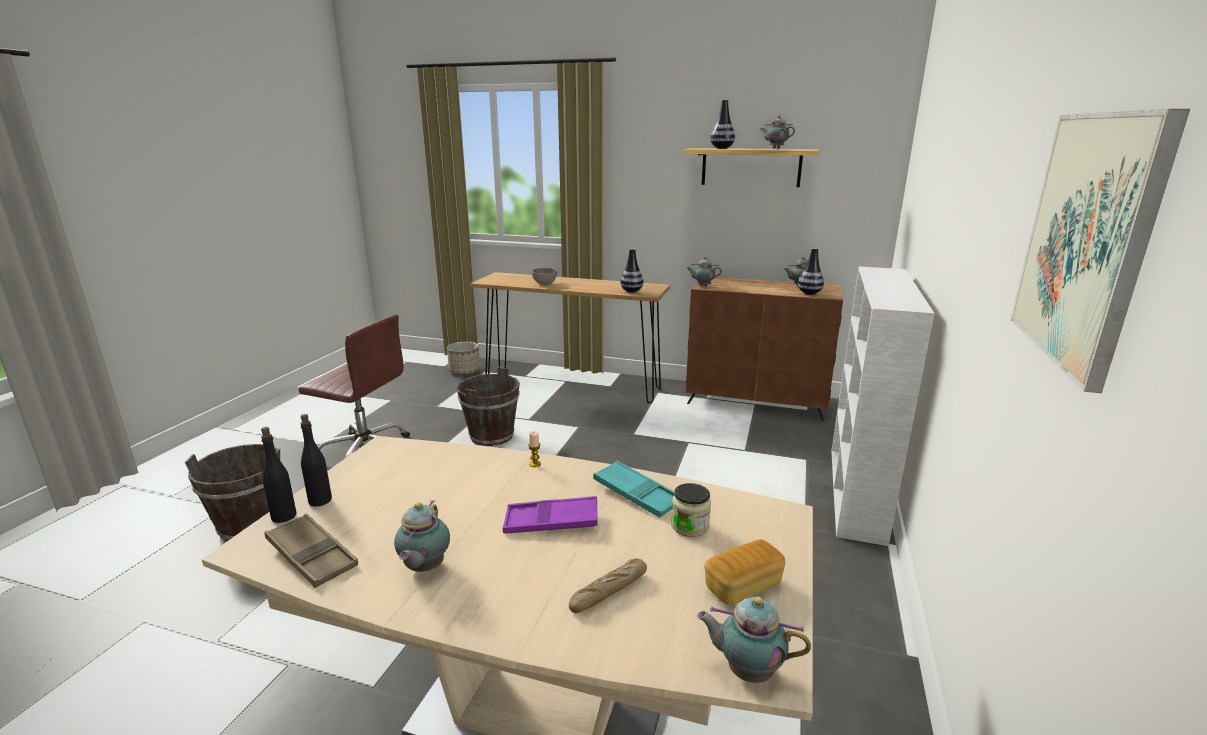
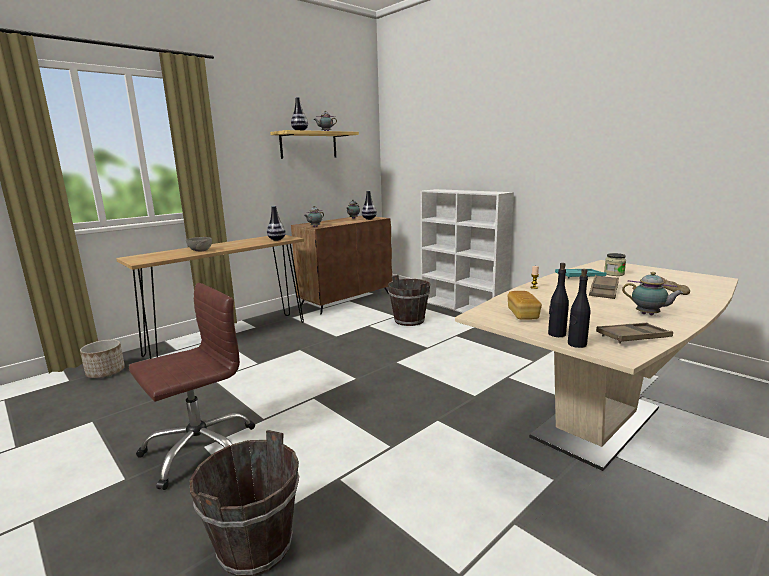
camera: 60 degrees left, 5 degrees down
(492, 436) = (263, 382): brown bucket -> brown bucket (409, 320)
(551, 522) = (604, 291): purple tray -> brown tray
(743, 586) = (663, 274): bread -> bread (523, 314)
(746, 670) = (719, 281): teapot -> none
(1086, 240) = (671, 125): picture -> none

